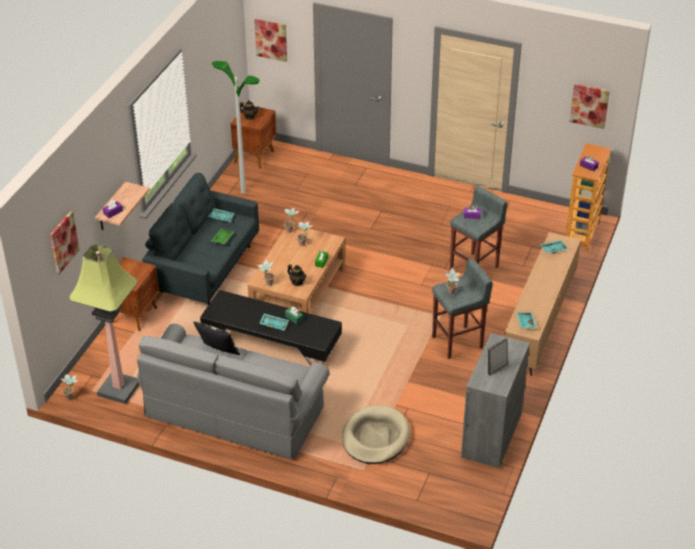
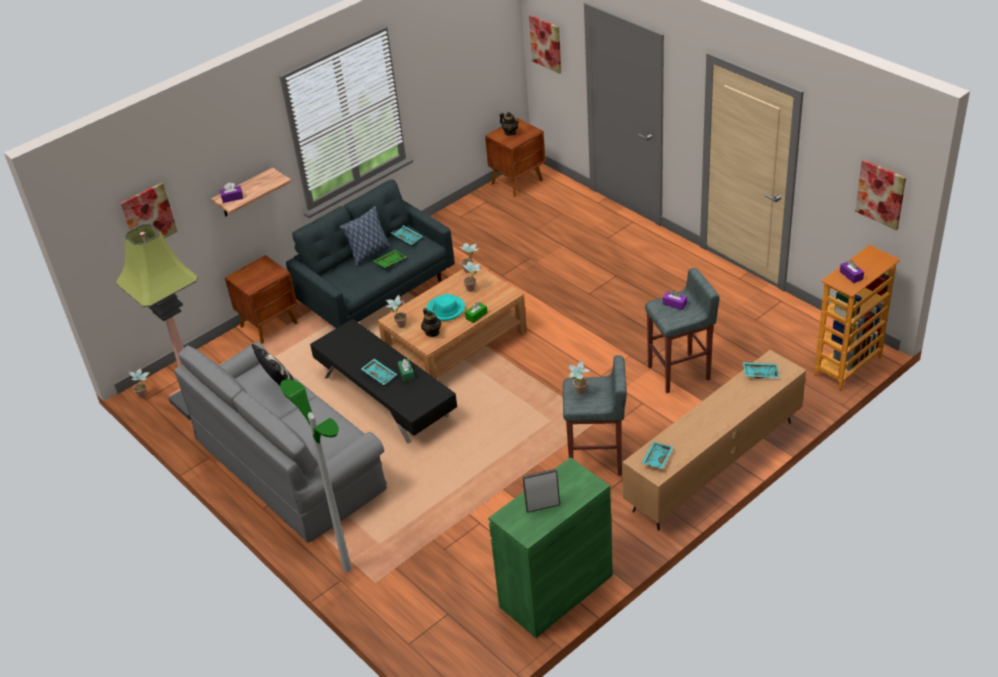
camera: 30 degrees right, 0 degrees up
(199, 237) = (369, 254): none -> pillow
(243, 192) = (477, 218): floor lamp -> floor lamp (347, 569)
(294, 263) = (445, 309): none -> turquoise hat
(375, 437) = (417, 547): beige dog bed -> none
(491, 435) = (556, 591): grey cabinet -> green cabinet

